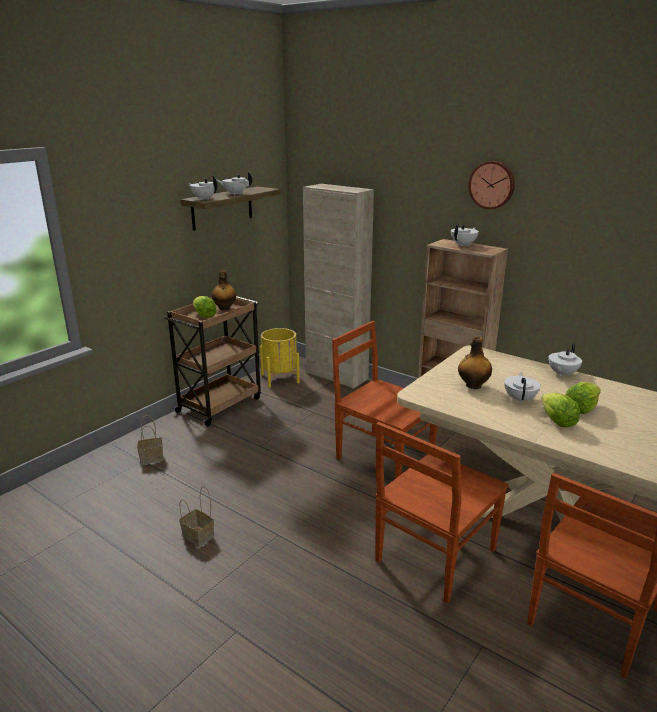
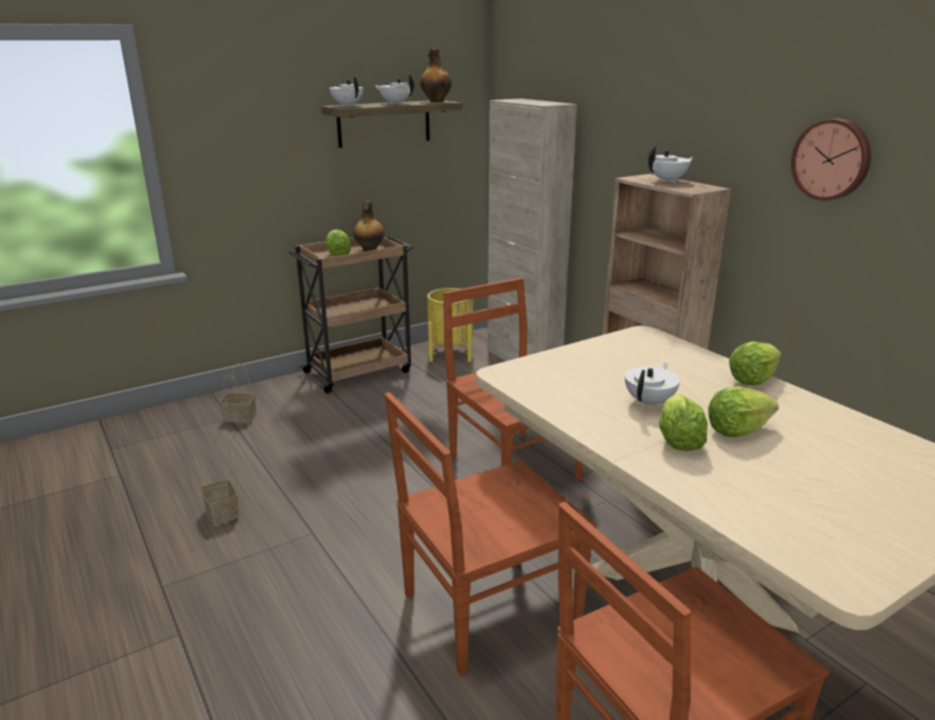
camera: 20 degrees right, 0 degrees up
(473, 385) = (596, 375): bottle -> bottle (436, 101)
(492, 185) = (719, 91): wall clock -> wall clock (832, 159)
(562, 374) = (753, 379): white teapot -> lettuce

